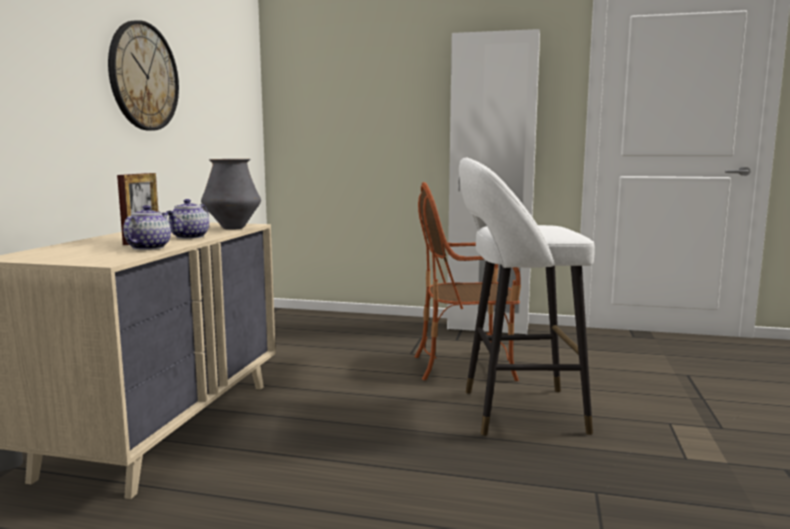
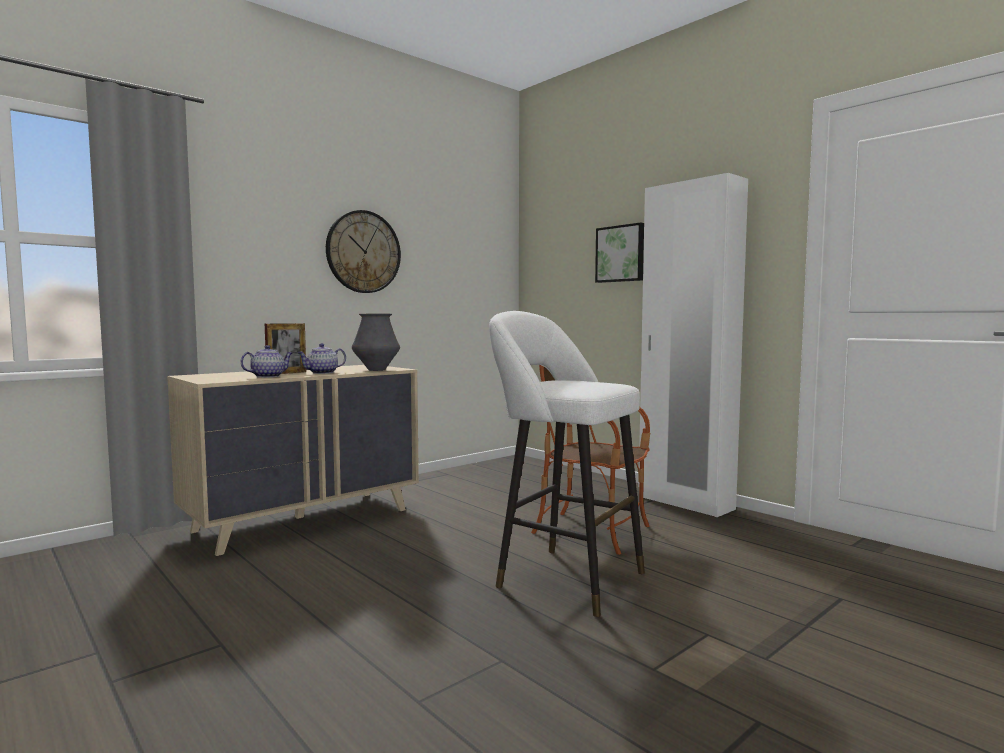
camera: 35 degrees right, 5 degrees down
(401, 95) = (621, 254): none -> picture

